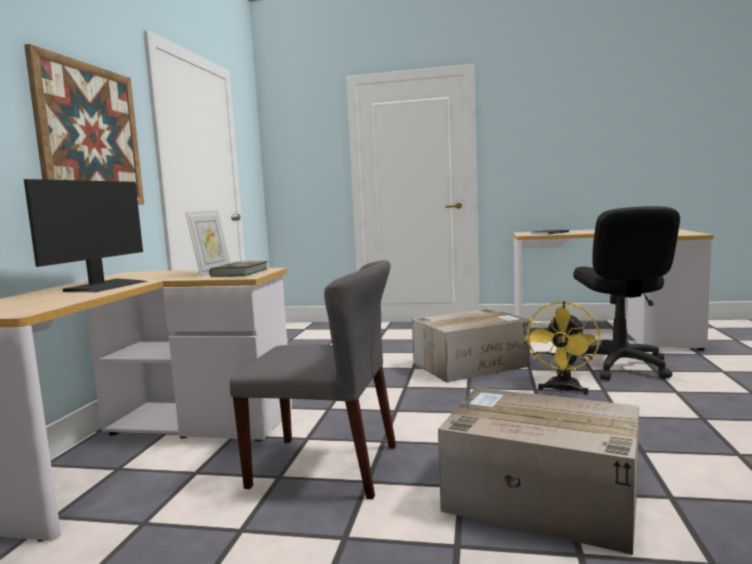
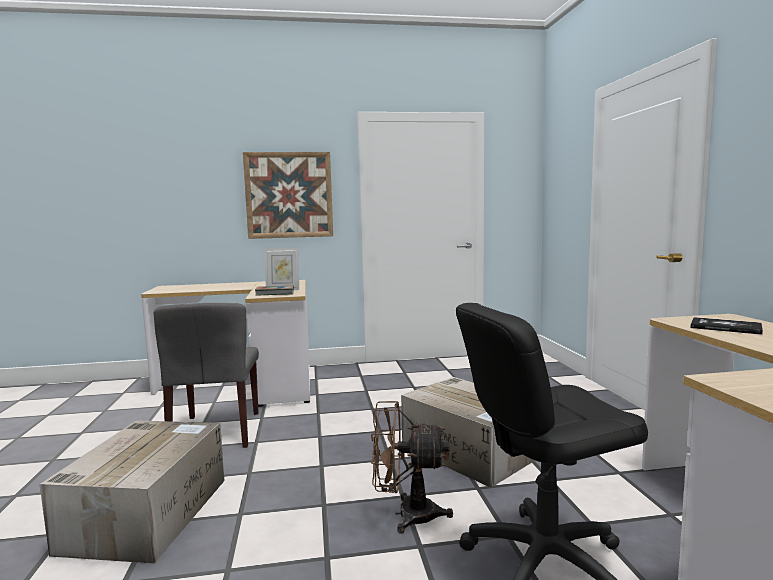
camera: 70 degrees right, 0 degrees up
(106, 286) = (235, 286): monitor -> none
(563, 390) = (406, 514): yellow fan -> brown fan

